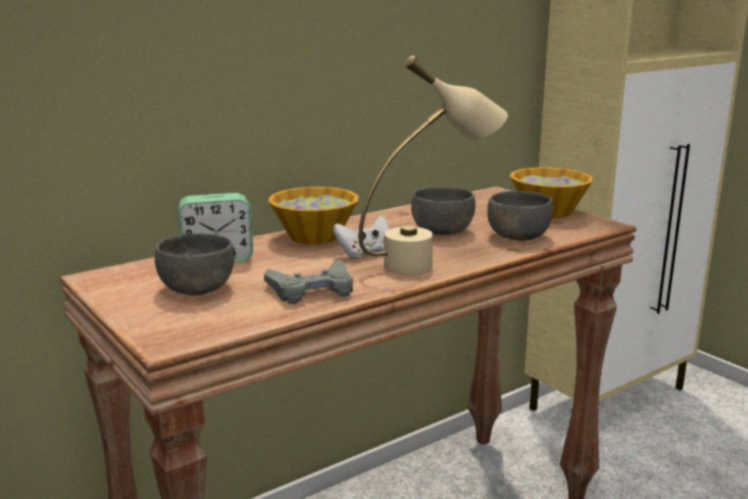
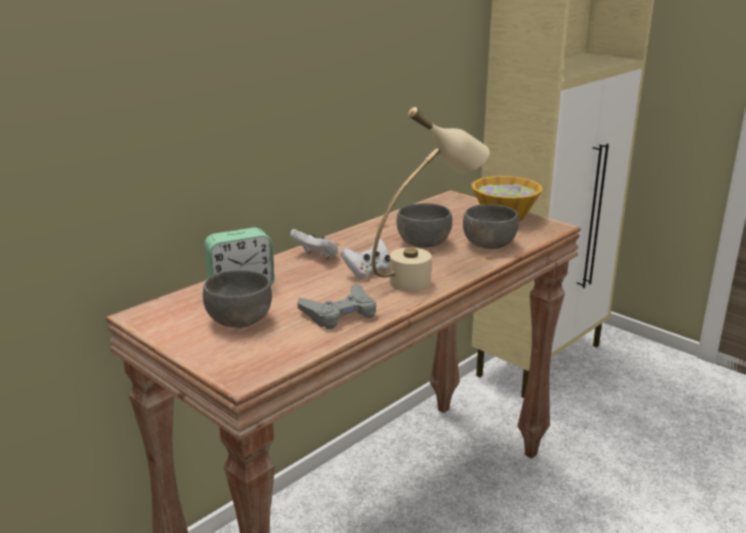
camera: 10 degrees left, 5 degrees up
(315, 236) = (316, 256): bowl -> white game controller

